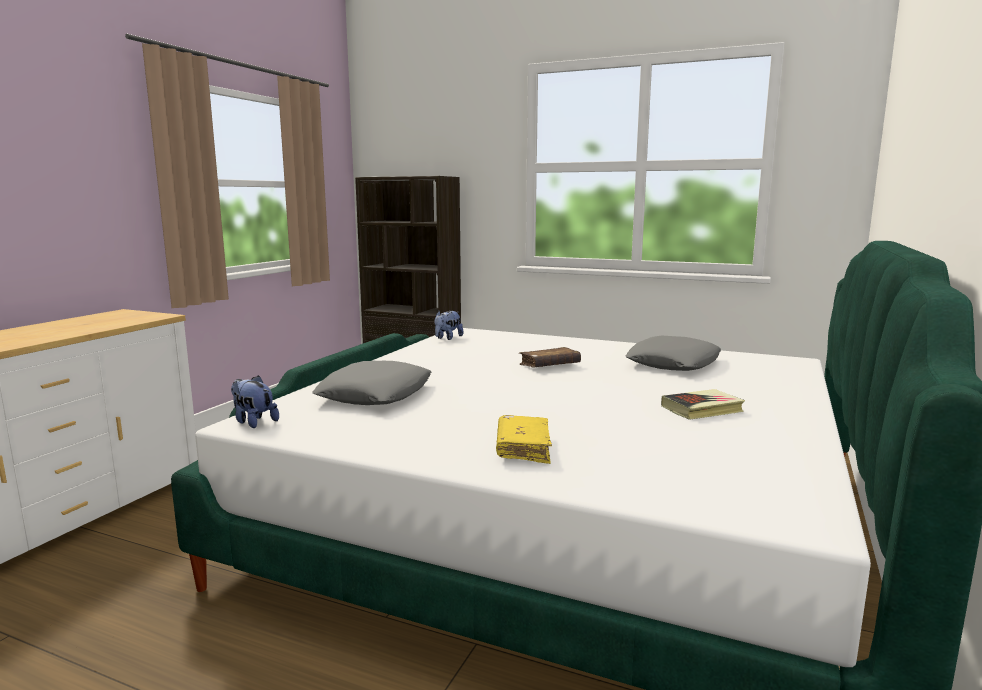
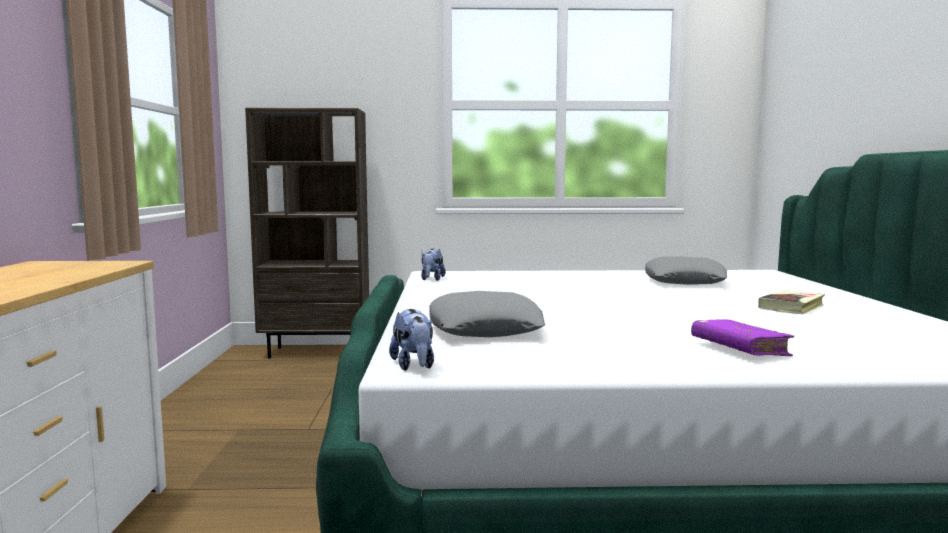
camera: 25 degrees left, 5 degrees down
(253, 422) = (414, 366): plush toy -> plush toy turned 120 degrees counterclockwise
(523, 448) = (739, 349): yellow book -> purple book
(549, 365) = (589, 291): brown book -> none

